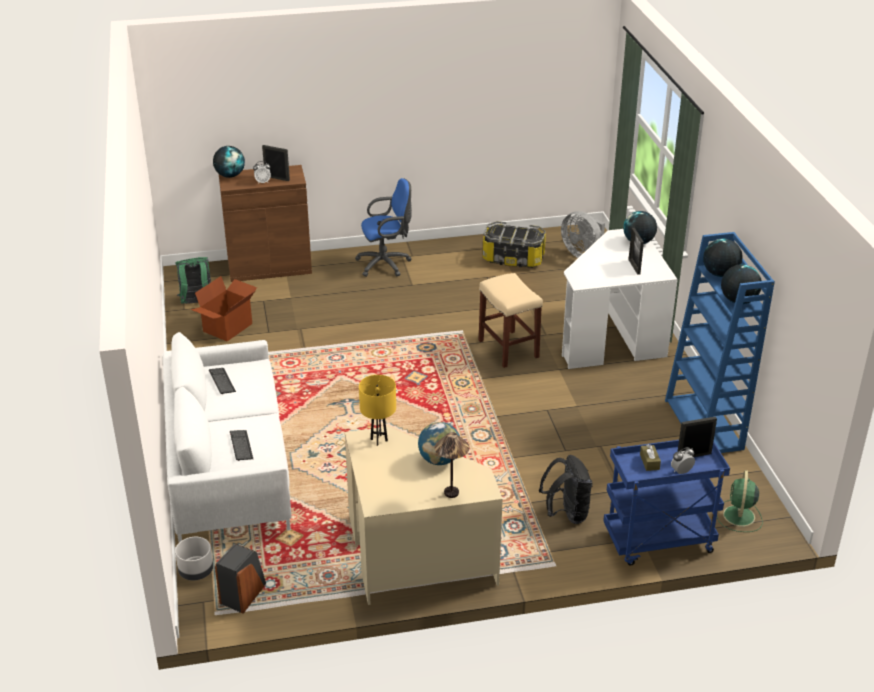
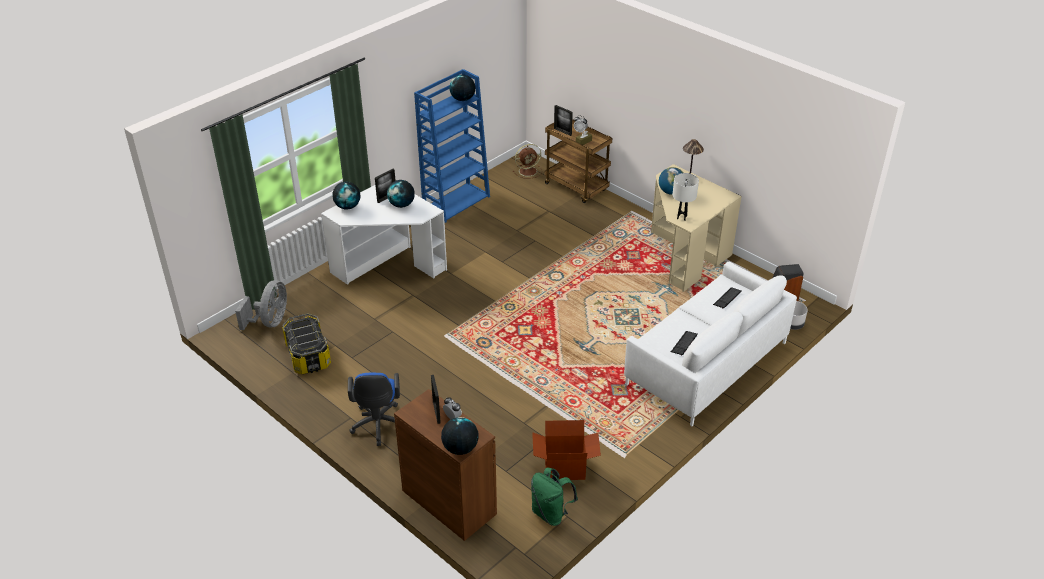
camera: 125 degrees left, 5 degrees up
(378, 440) = (682, 217): yellow table lamp -> white table lamp
(386, 264) = (378, 426): blue office chair -> blue office chair turned 135 degrees counterclockwise
(507, 348) = (447, 304): beige stool -> none
(566, 513) = (589, 221): black backpack -> none
(658, 542) = (577, 187): blue cart -> brown cart
(720, 274) = (437, 111): globe -> globe (401, 205)
(739, 517) = (528, 171): green fan -> brown fan

